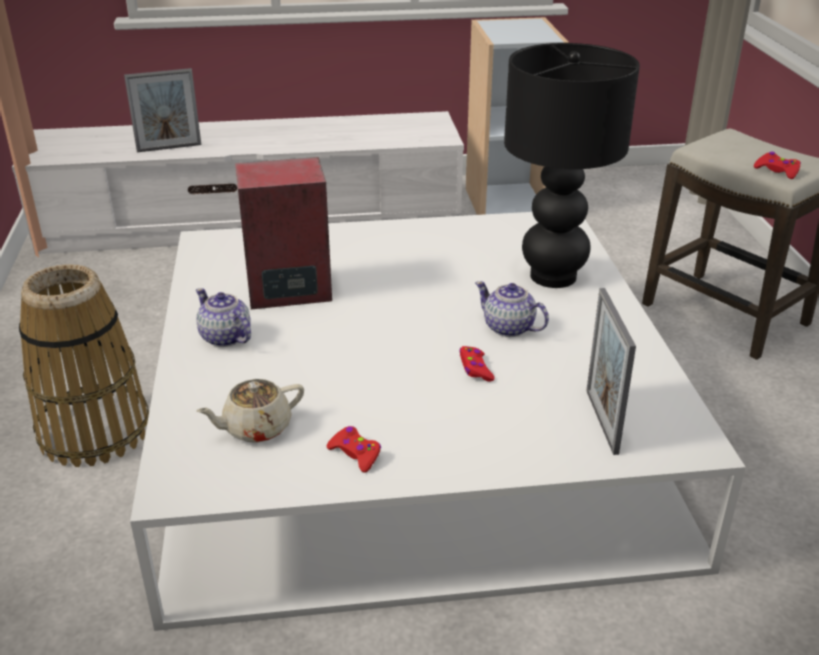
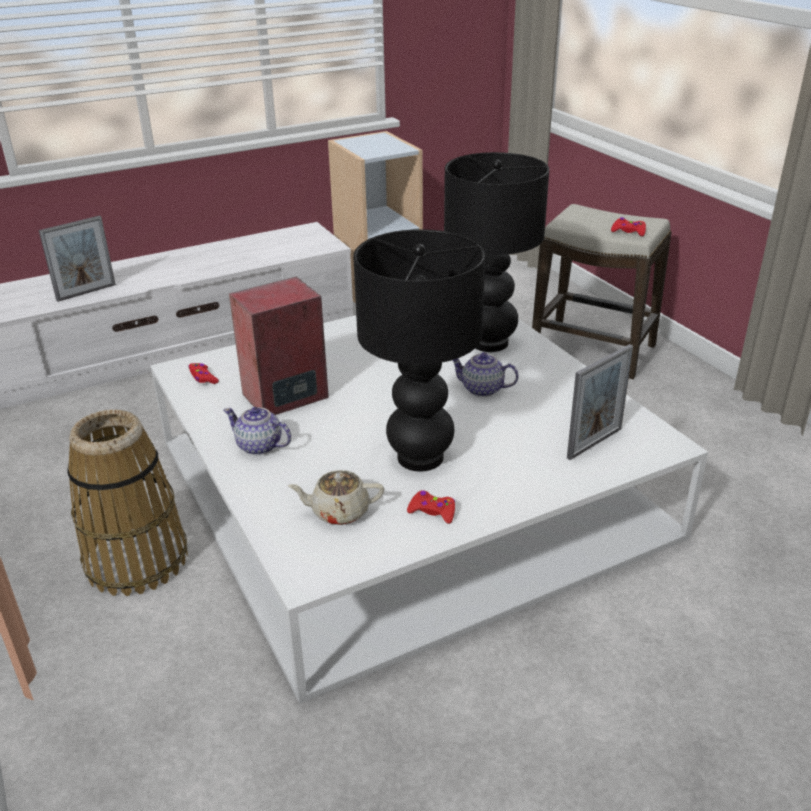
camera: 20 degrees left, 0 degrees up
(256, 428) = (339, 512): beige teapot -> beige teapot turned 45 degrees clockwise
(385, 389) = (421, 457): none -> black table lamp
(475, 369) = (478, 426): red game controller -> red game controller (203, 378)
(601, 421) = (594, 443): picture frame -> picture frame turned 105 degrees counterclockwise

